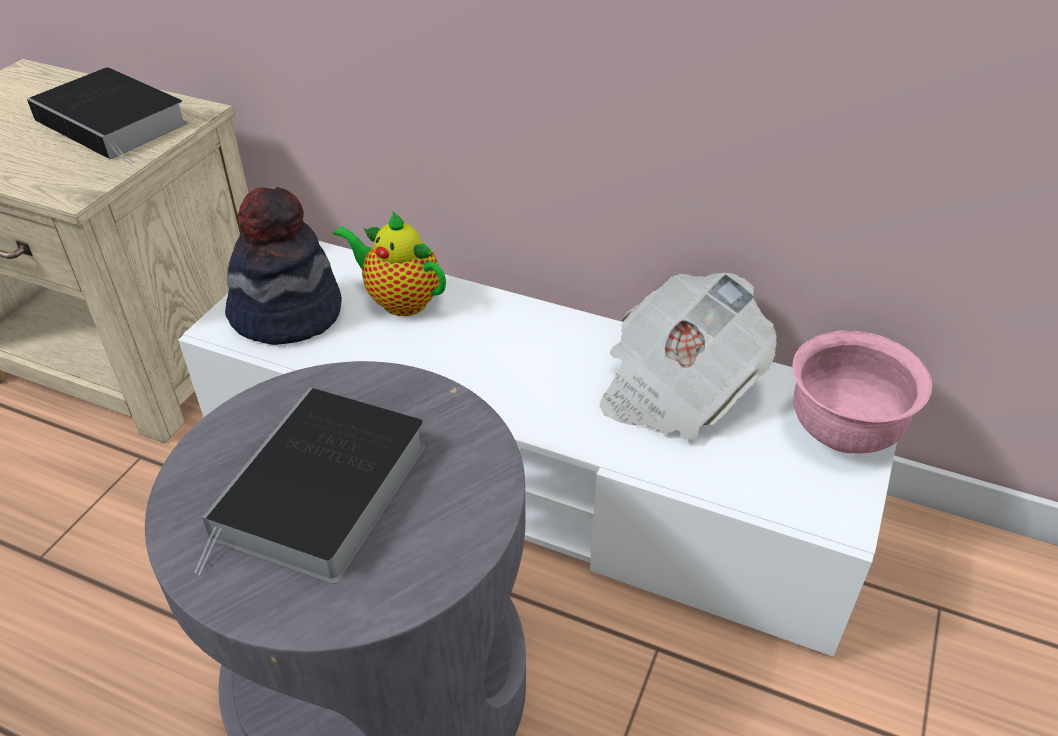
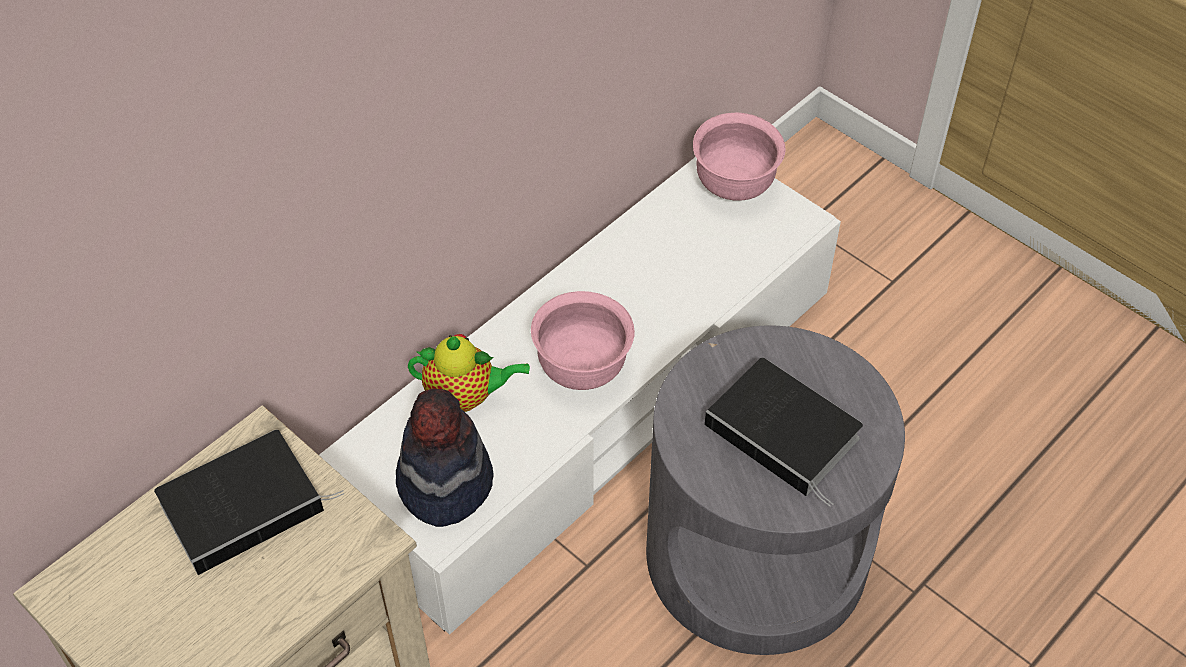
camera: 70 degrees left, 10 degrees up
(399, 300) = (465, 396): teapot -> teapot turned 135 degrees counterclockwise
(473, 371) = (582, 368): none -> pink bowl
(676, 388) = (655, 254): newspaper -> none

